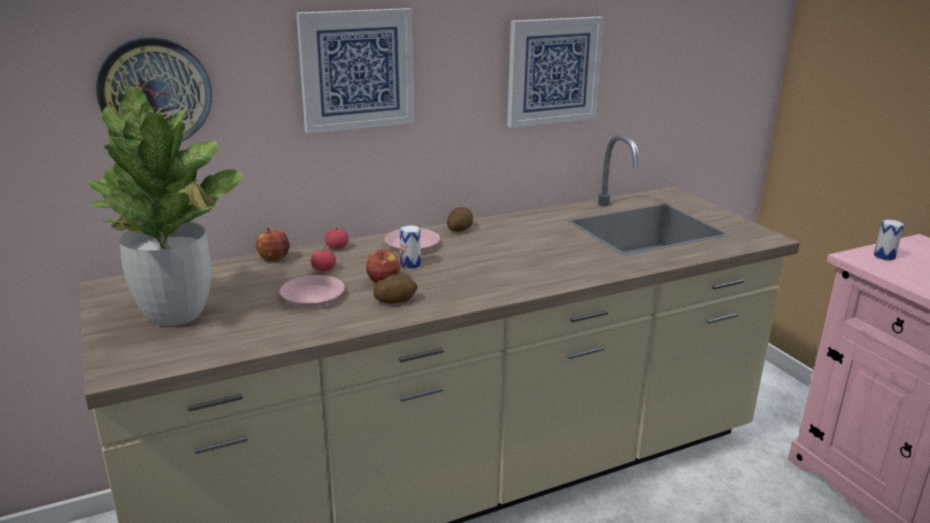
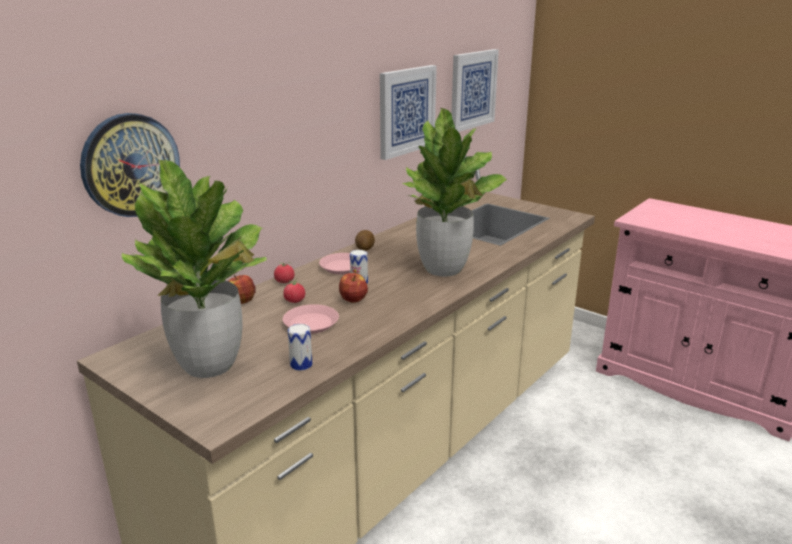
camera: 25 degrees left, 0 degrees up
(357, 69) = (282, 125): picture -> picture (472, 89)
(395, 300) = (380, 312): potato -> none
(521, 269) = (444, 269): none -> potted plant
(884, 256) = (645, 216): can -> can (301, 364)

